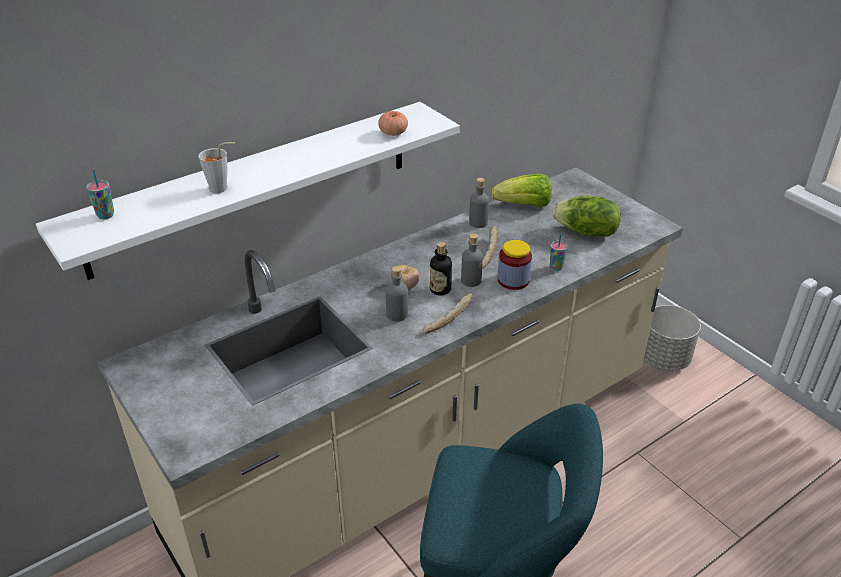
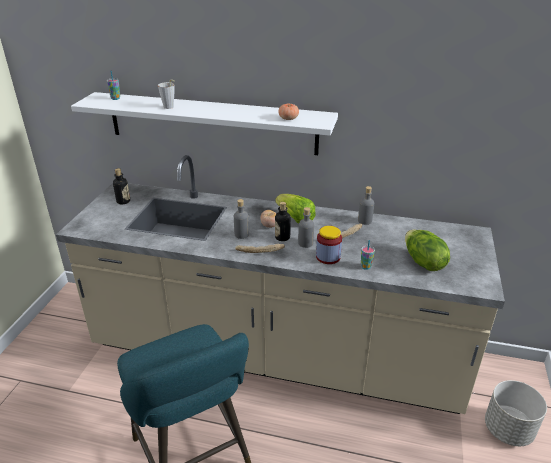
camera: 50 degrees right, 5 degrees down
(174, 376) = (123, 201): none -> bottle
(524, 205) = (410, 228): lettuce -> lettuce (295, 219)

